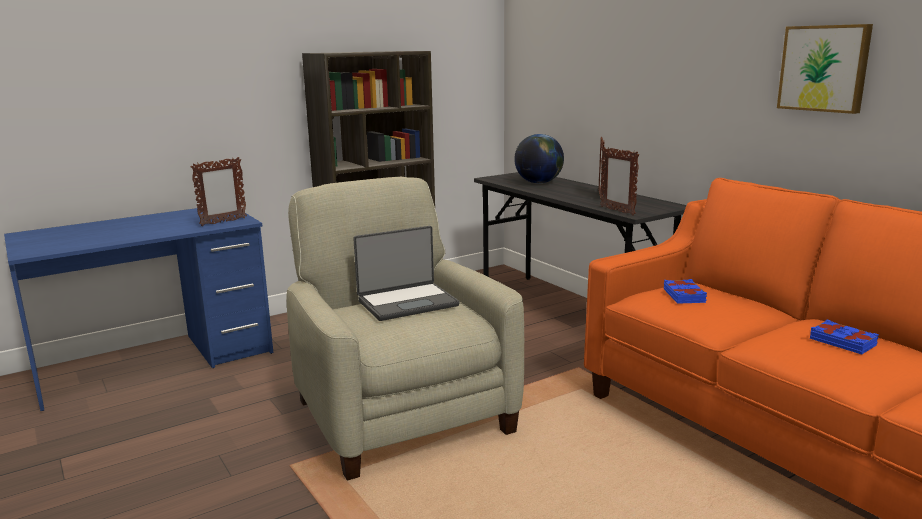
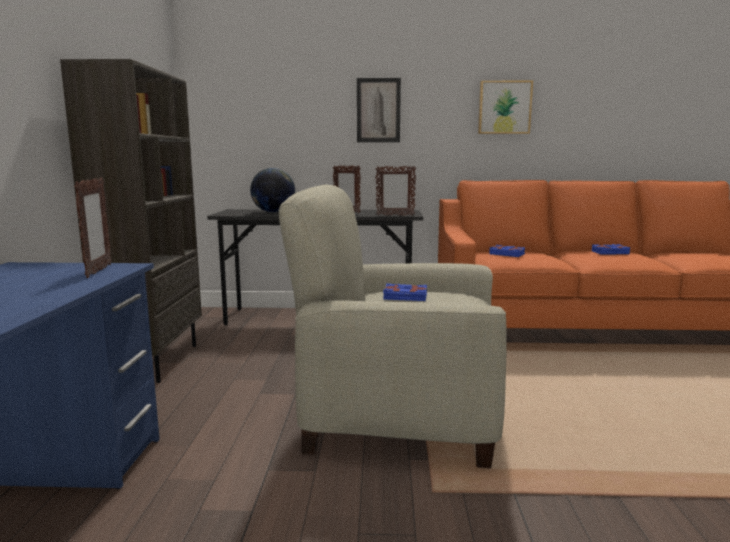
camera: 55 degrees left, 5 degrees down
(407, 302) = (405, 297): laptop -> blue book
(664, 68) = (378, 110): none -> picture

